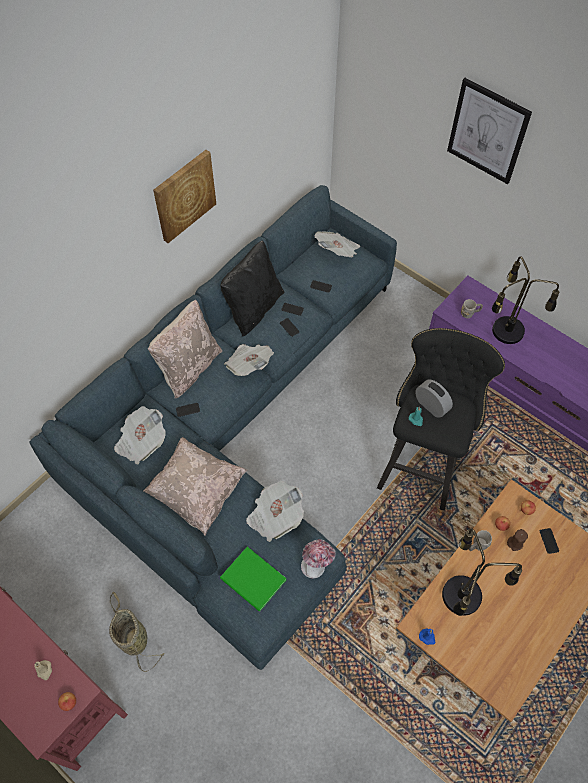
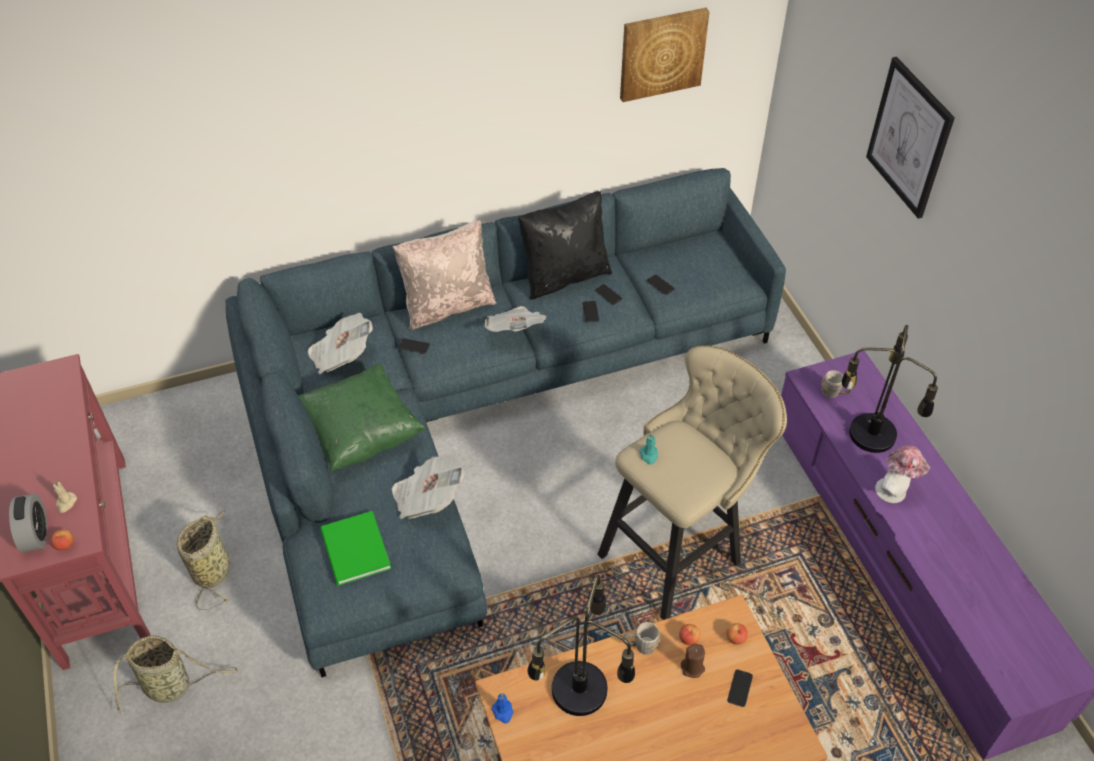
camera: 30 degrees right, 10 degrees down
(164, 735) = (172, 686): none -> basket
(184, 195) = (509, 88): picture -> picture (662, 53)
(195, 493) = (361, 433): beige pillow -> green pillow
(316, 566) = (435, 573): hat -> hat (894, 492)
(337, 252) = (709, 257): newspaper -> none
(423, 458) = (681, 550): black stool -> beige stool
(431, 405) = (679, 449): alarm clock -> alarm clock (36, 534)

